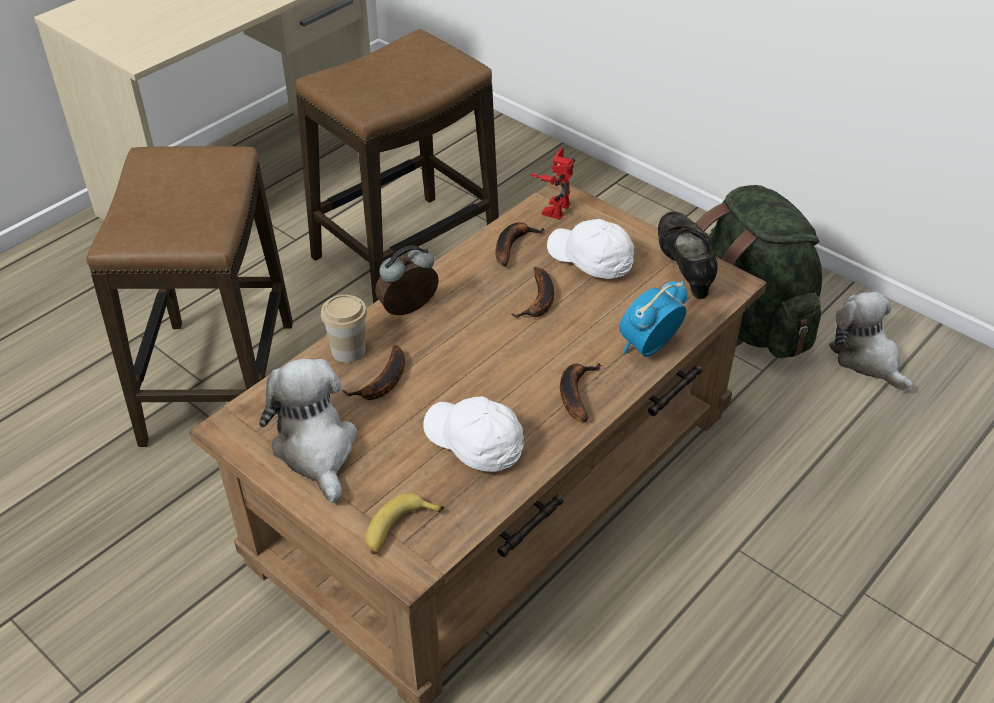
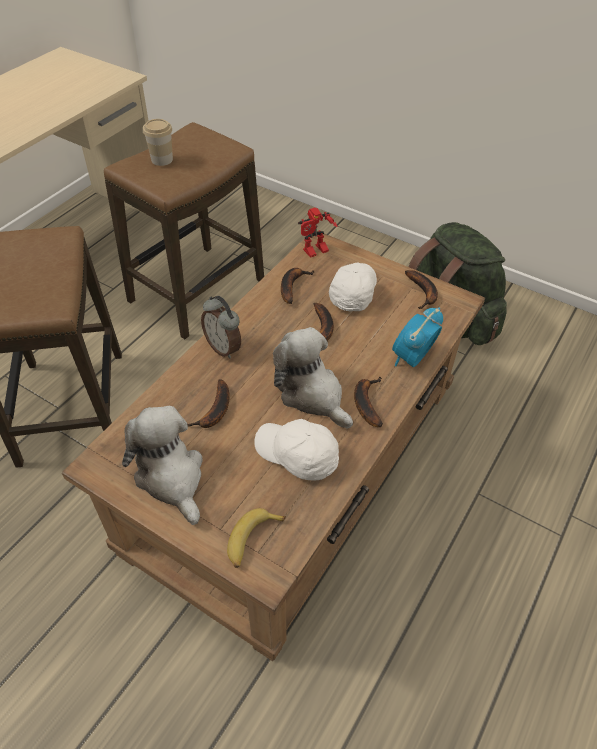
camera: 10 degrees left, 5 degrees up
(348, 351) = (181, 387): cup -> cup (162, 160)
(409, 311) = (224, 347): alarm clock -> alarm clock turned 90 degrees counterclockwise
(553, 207) = (315, 252): toy robot -> toy robot turned 135 degrees counterclockwise
(590, 260) = (353, 292): white cap -> white cap turned 75 degrees clockwise
(684, 269) = (423, 293): black shoe -> banana
(867, 359) = (534, 338): plush toy -> plush toy (312, 394)

